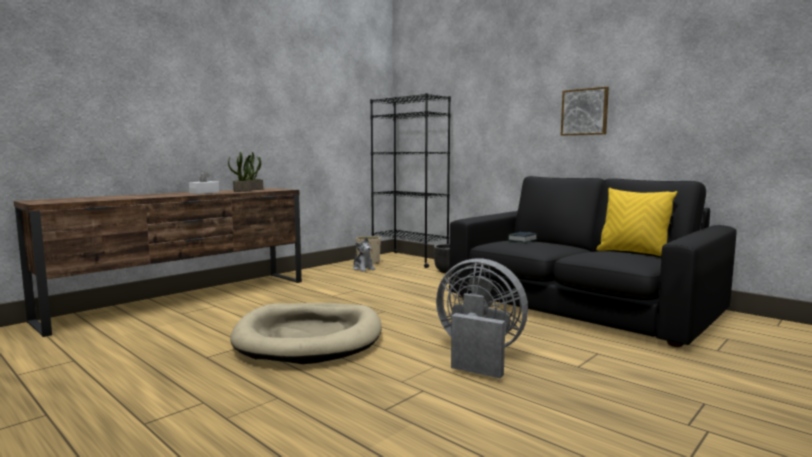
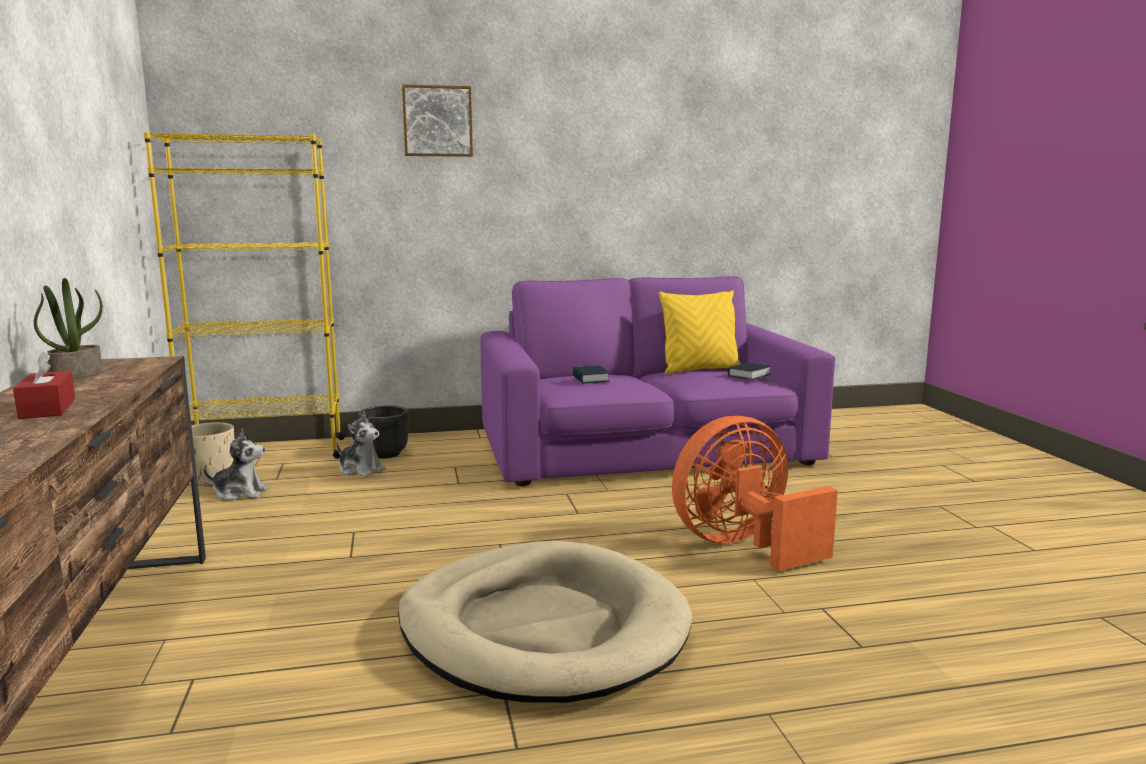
camera: 55 degrees left, 5 degrees up
(204, 193) = (47, 408): white tissue box -> red tissue box
(242, 191) = (98, 384): potted plant -> none
(409, 259) = (266, 452): black bookcase -> yellow bookcase
(420, 273) = (361, 470): none -> plush toy
(478, 355) = (743, 546): grey fan -> orange fan
(580, 304) = (644, 449): black sofa -> purple sofa
(585, 112) = (570, 184): picture -> picture (437, 121)
(632, 256) = (749, 375): none -> book

